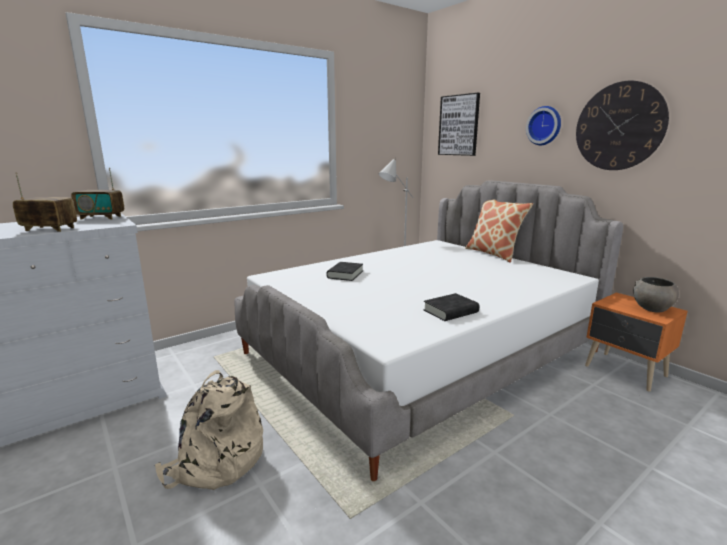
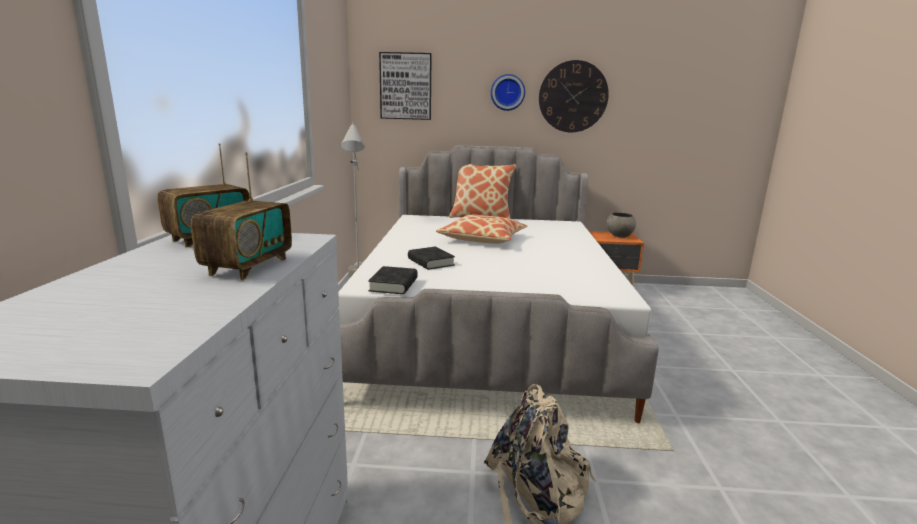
camera: 50 degrees left, 0 degrees up
(49, 229) = (248, 266): radio -> radio turned 150 degrees clockwise
(435, 269) = (482, 239): none -> pillow
(450, 311) = (583, 265): black book -> black book (393, 285)

